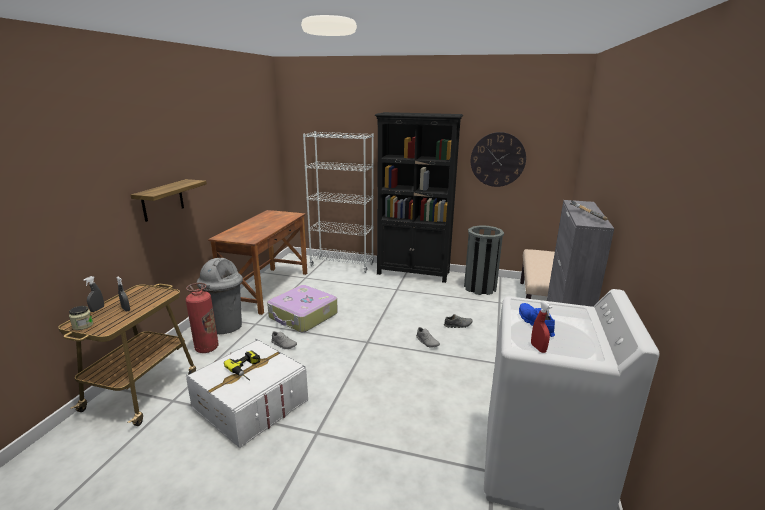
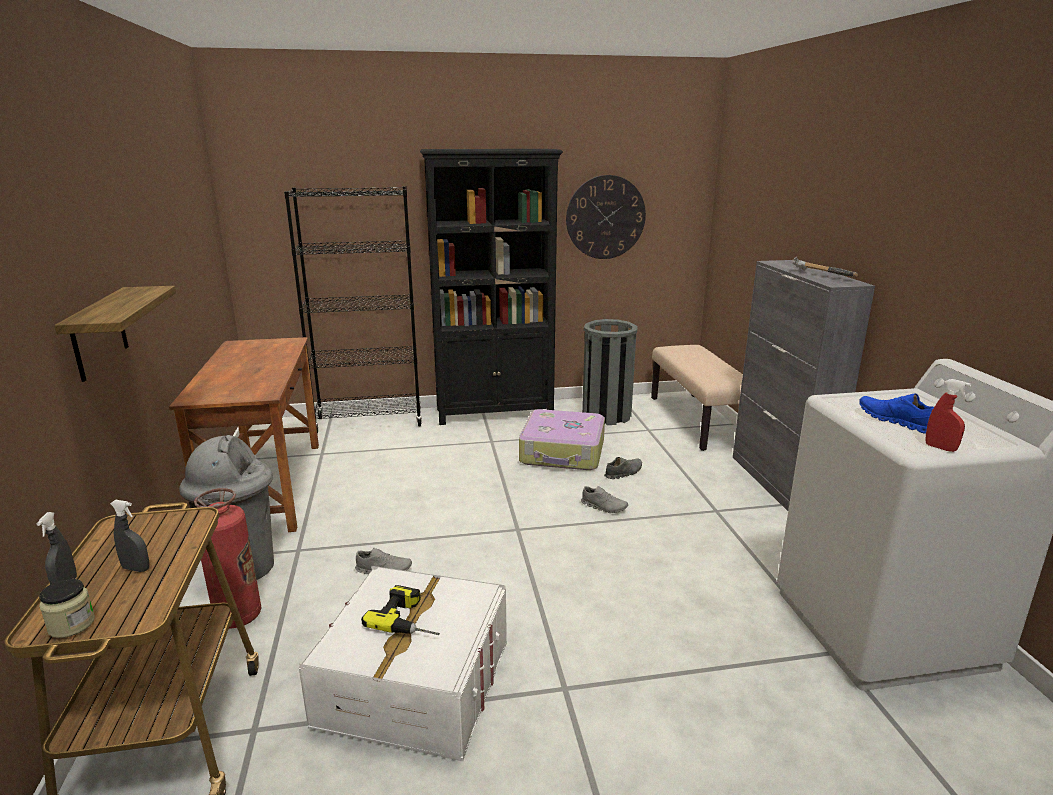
camera: 25 degrees left, 0 degrees up
(303, 316) = (375, 516): suitcase -> suitcase (563, 452)
(342, 265) = (369, 422): white bookcase -> black bookcase

